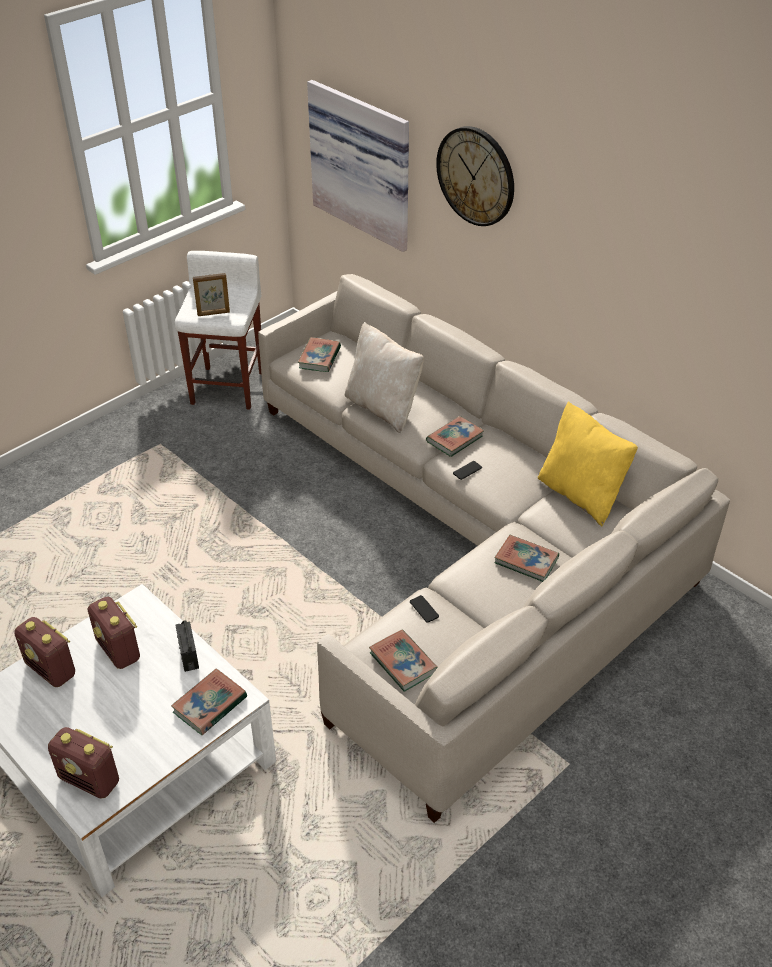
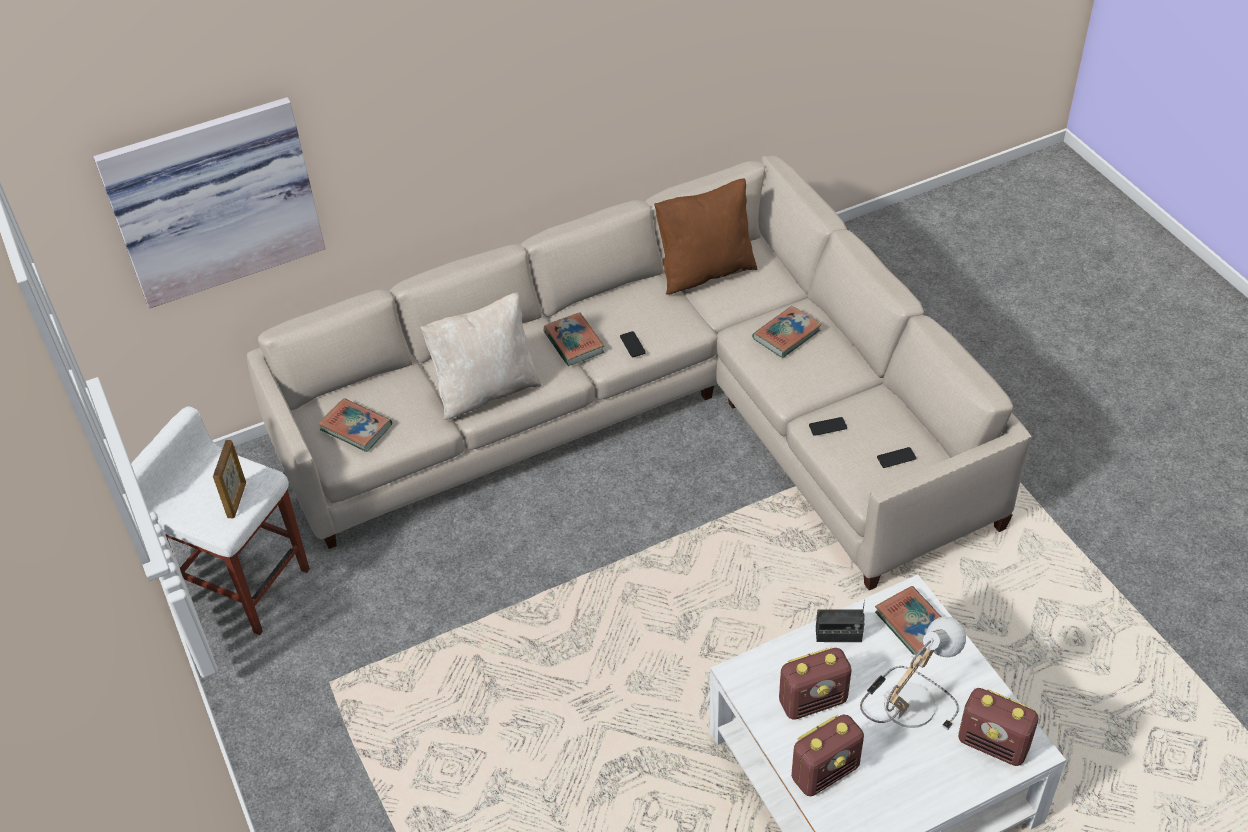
camera: 70 degrees left, 5 degrees up
(90, 780) = (993, 744): radio -> radio turned 75 degrees clockwise
(128, 711) = (907, 700): none -> table lamp
(403, 663) = (896, 458): book -> phone
(476, 176) = (400, 92): wall clock -> none
(581, 495) = (705, 271): yellow pillow -> brown pillow

